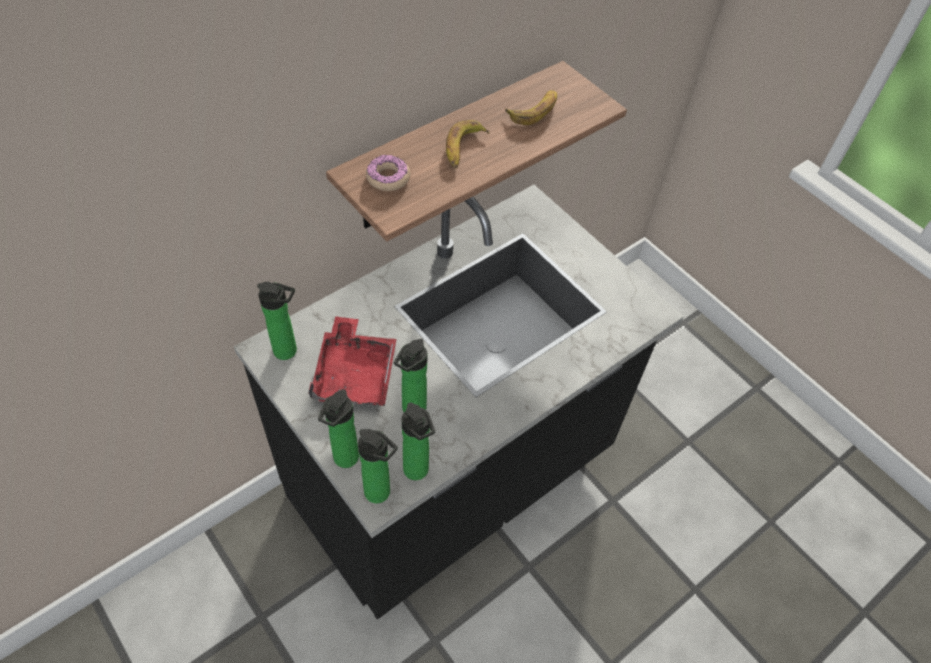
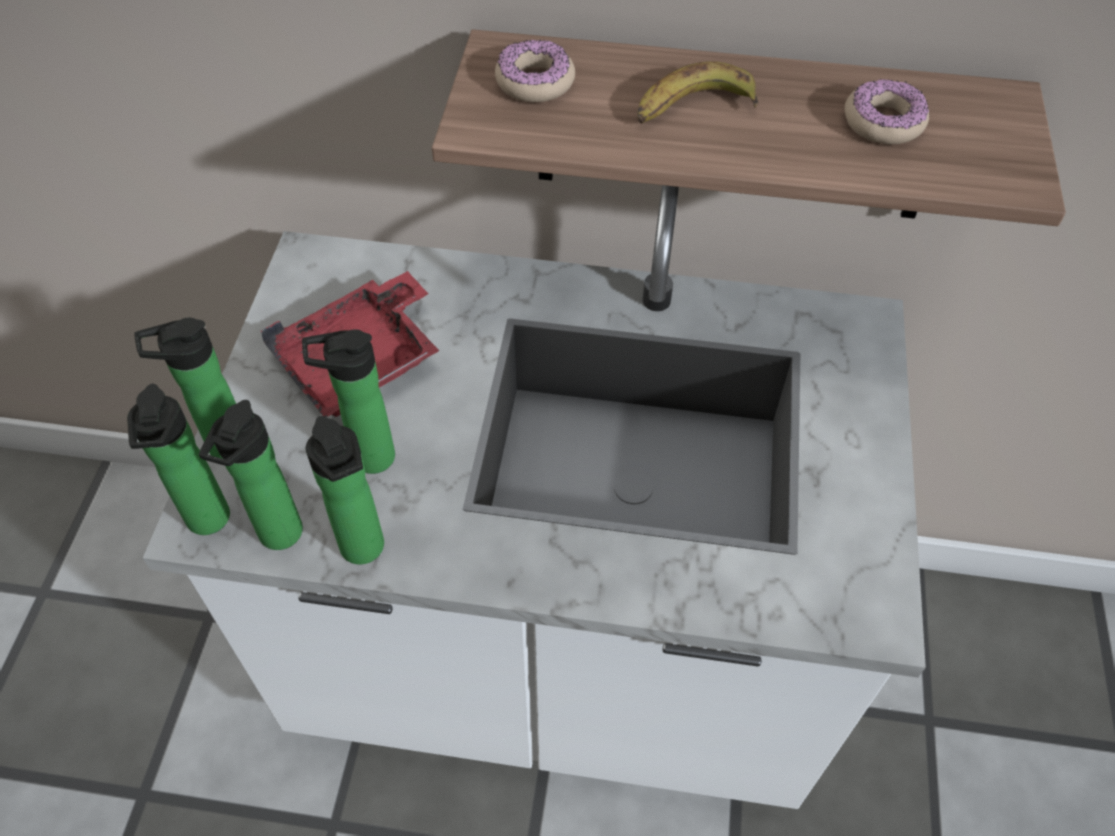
camera: 50 degrees right, 0 degrees up
(288, 351) = (327, 279): bottle -> bottle (365, 551)
(453, 479) = (555, 661): black counter -> white counter
(534, 111) = (883, 122): banana -> donut

